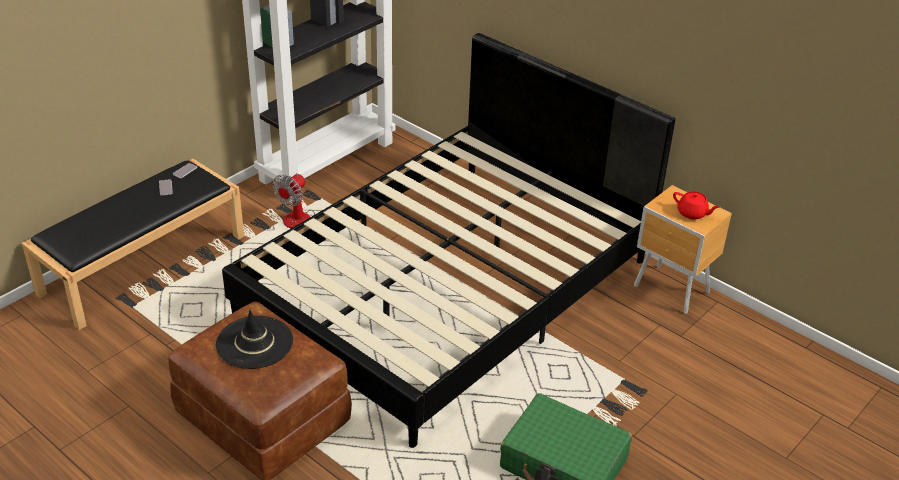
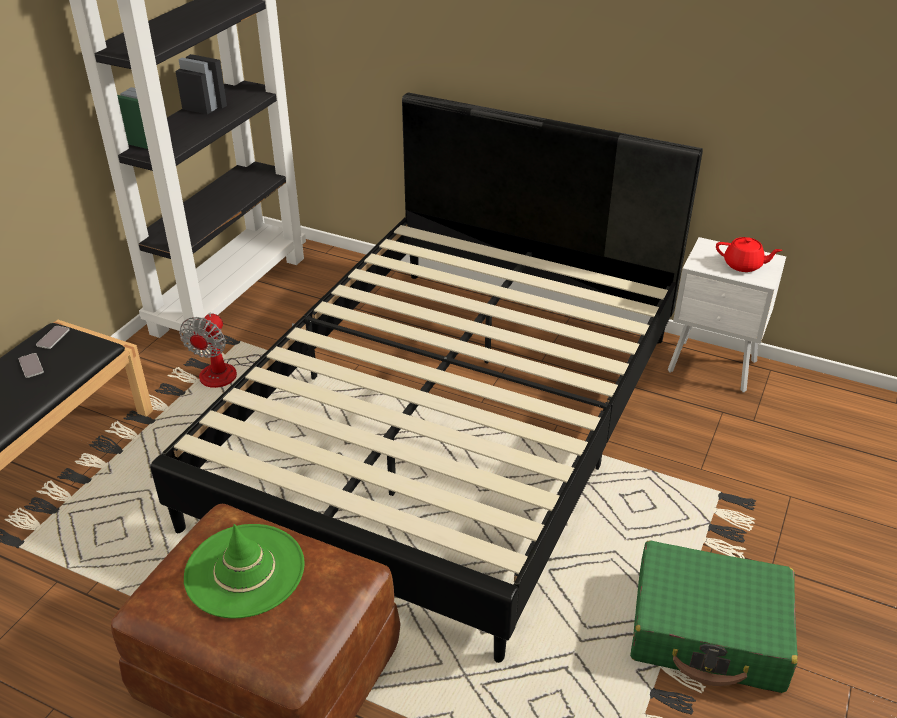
camera: 15 degrees left, 0 degrees up
(254, 343) = (245, 570): black hat -> green hat
(672, 291) = (713, 368): brown nightstand -> white nightstand

